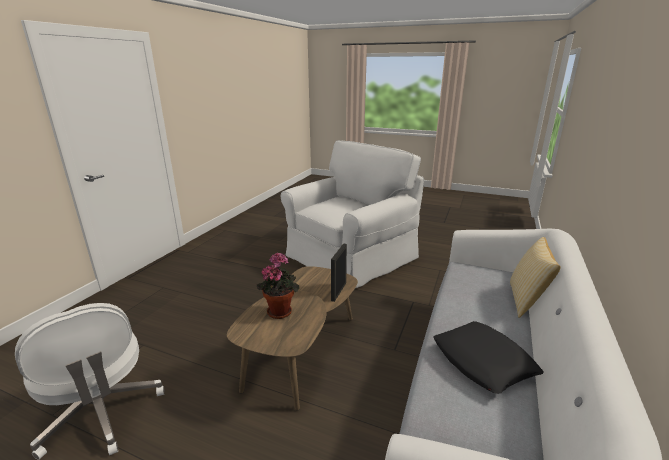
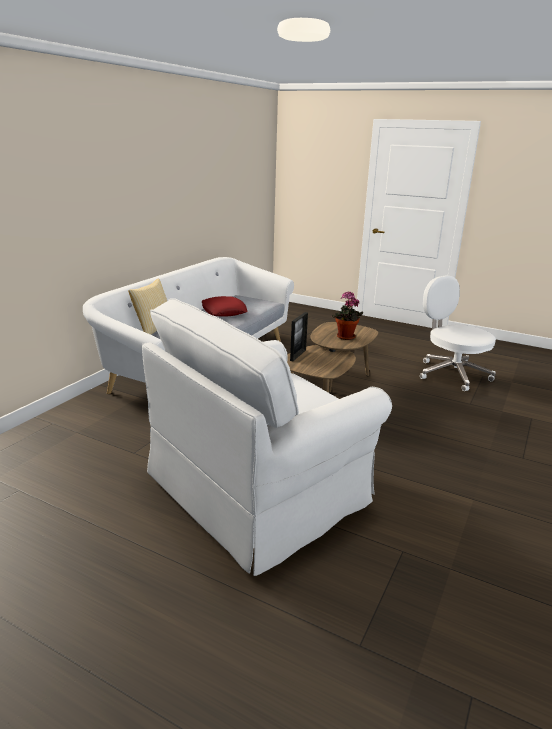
camera: 175 degrees left, 0 degrees up
(483, 361) = (223, 311): black pillow -> red pillow

